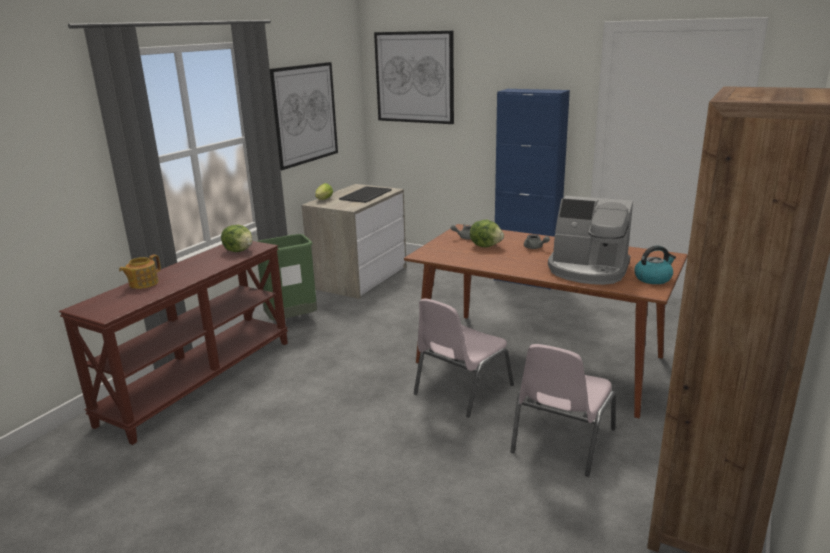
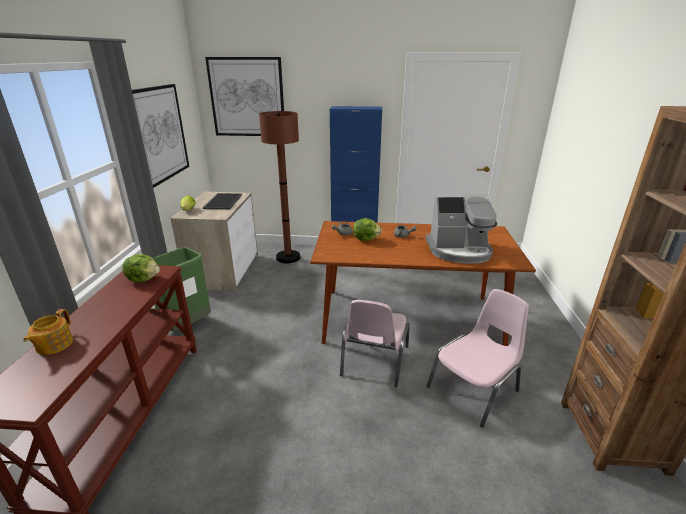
camera: 25 degrees left, 5 degrees up
(439, 275) = (288, 257): none -> brown floor lamp
(561, 441) = (474, 389): pink chair -> pink chair turned 135 degrees counterclockwise
(653, 278) = (507, 251): kettle -> none

